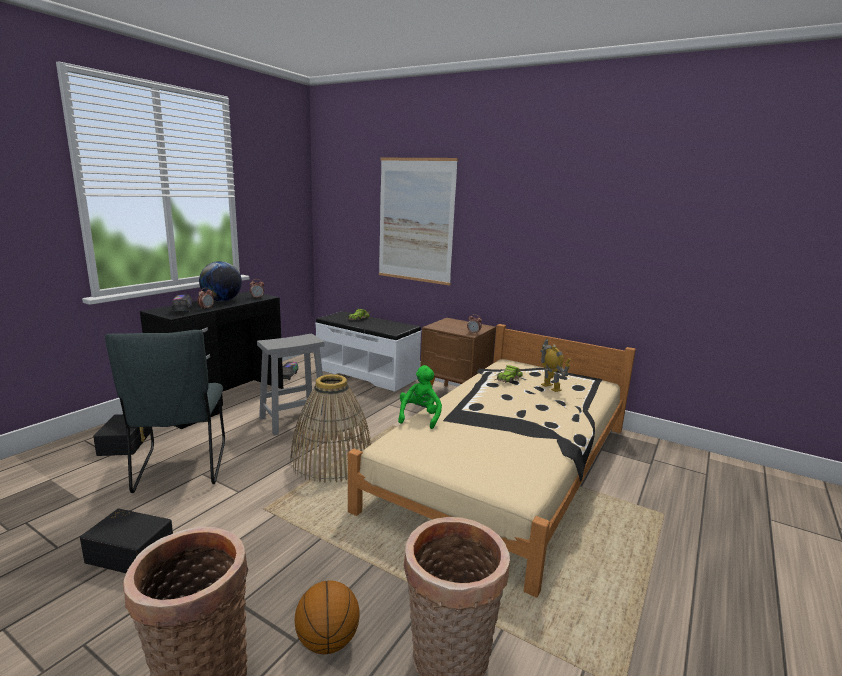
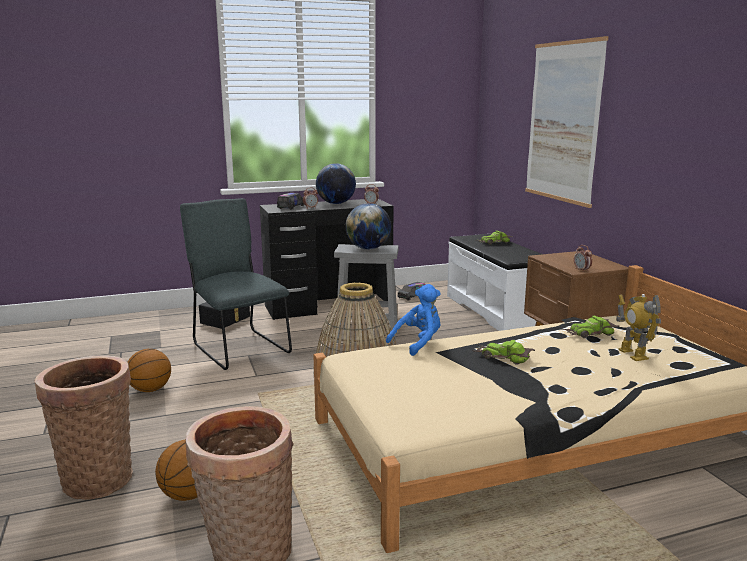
camera: 40 degrees right, 0 degrees up
(132, 552) = (150, 390): black storage box -> basketball
(180, 469) = (238, 347): grey chair -> grey chair turned 120 degrees clockwise
(292, 341) = (368, 248): none -> globe
(420, 417) = (418, 343): green plush toy -> blue plush toy
(488, 411) = (502, 357): none -> toy car
(551, 387) = (632, 354): toy robot -> toy robot turned 150 degrees clockwise

